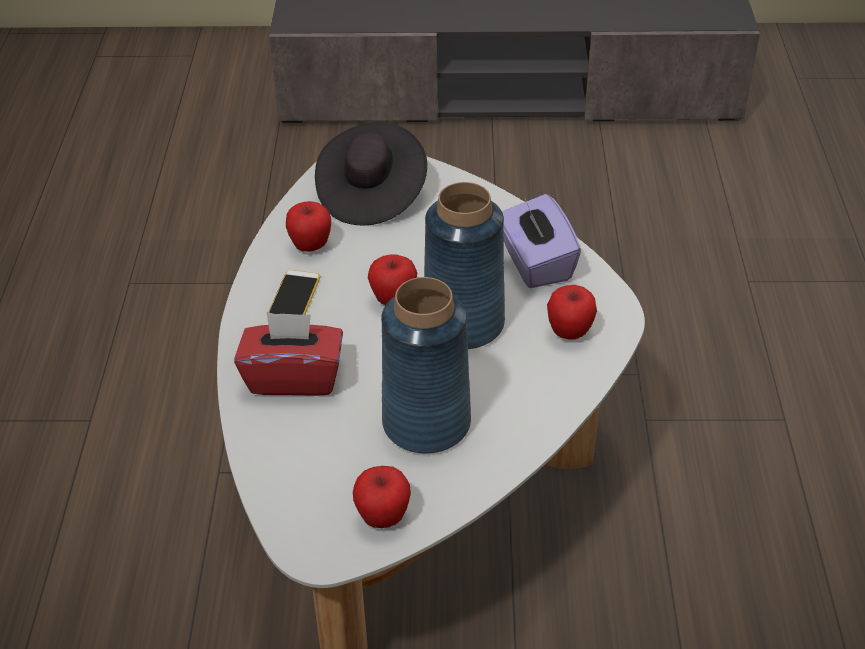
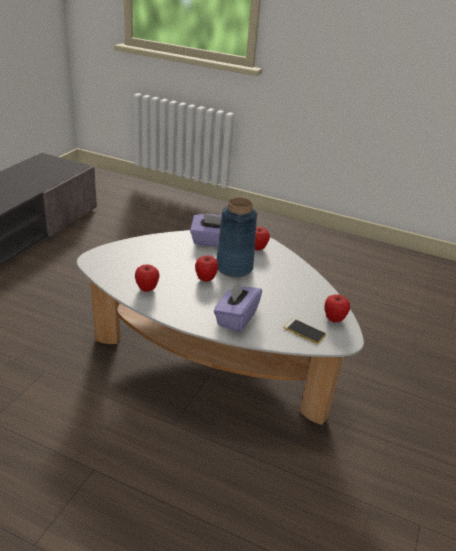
camera: 70 degrees left, 10 degrees down
(293, 377) = (236, 318): red tissue box -> purple tissue box
(294, 297) = (180, 303): phone -> phone (304, 331)
(371, 194) = (125, 263): black hat -> none
(426, 423) = (287, 294): blue vase -> none

